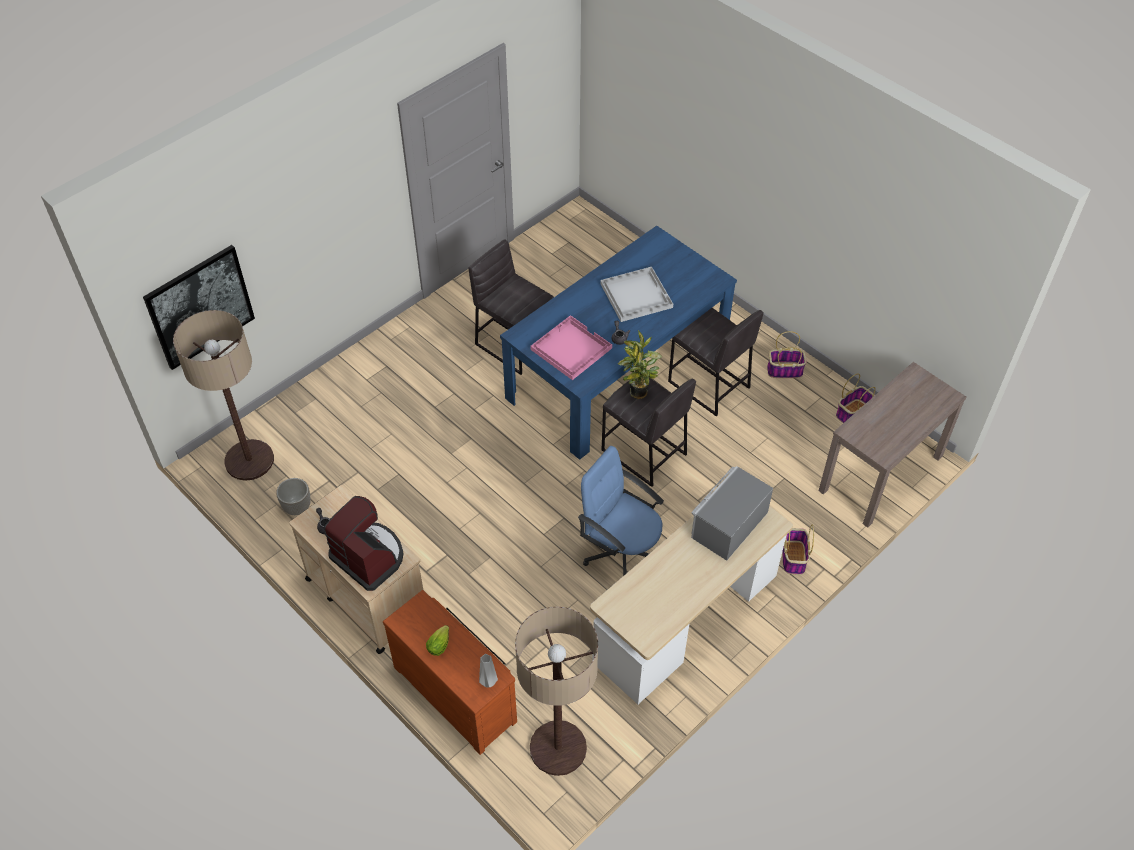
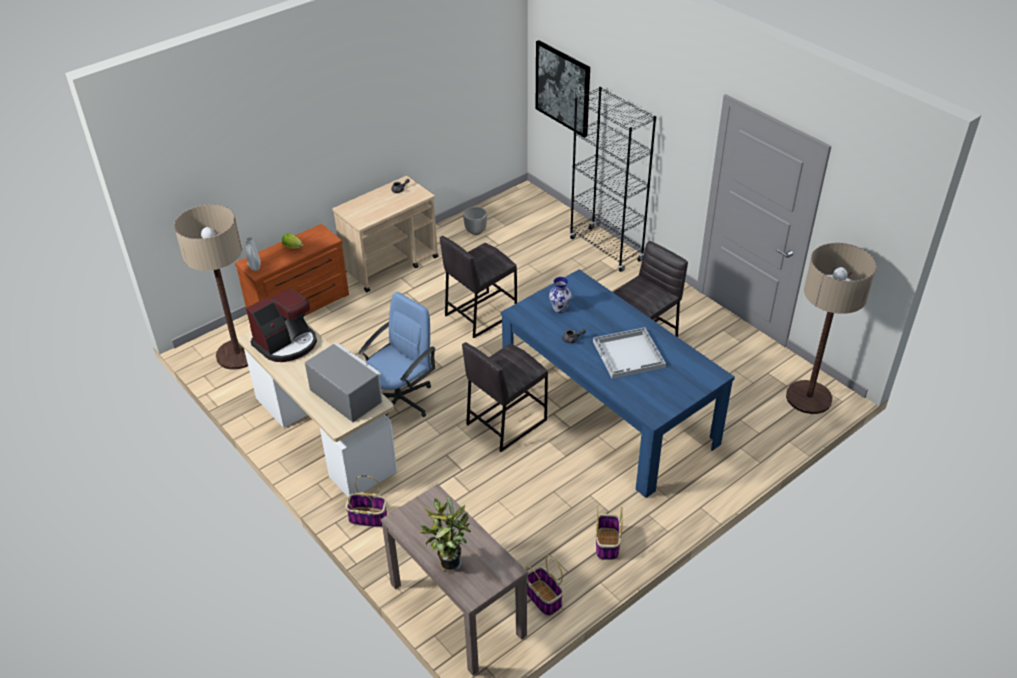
camera: 95 degrees right, 10 degrees down
(249, 460) = (522, 208): floor lamp -> floor lamp (809, 398)
(346, 374) = (606, 249): none -> black bookcase
(369, 557) = (367, 208): coffee machine -> coffee machine (287, 343)
(570, 349) = (559, 308): pink tray -> vase
(637, 394) = (515, 361): potted plant -> potted plant (447, 563)
(709, 385) = (587, 477): grey stool -> grey stool (480, 314)

